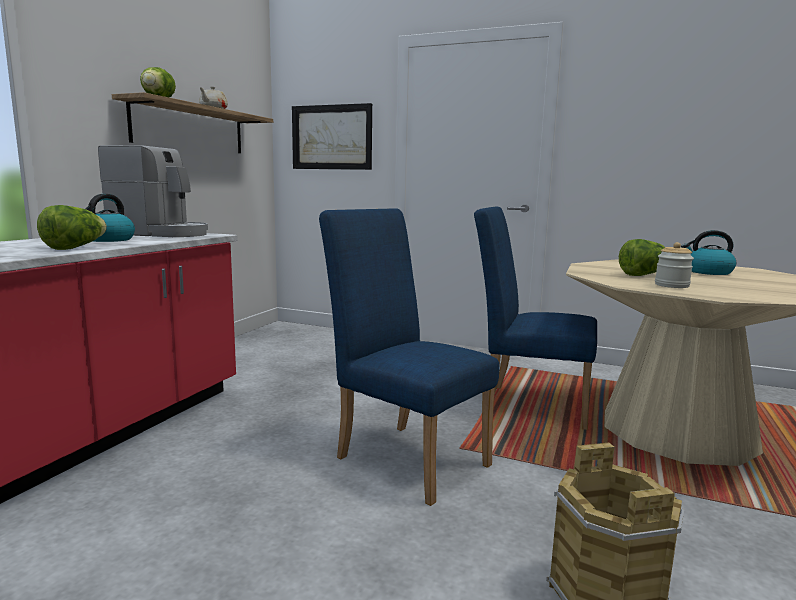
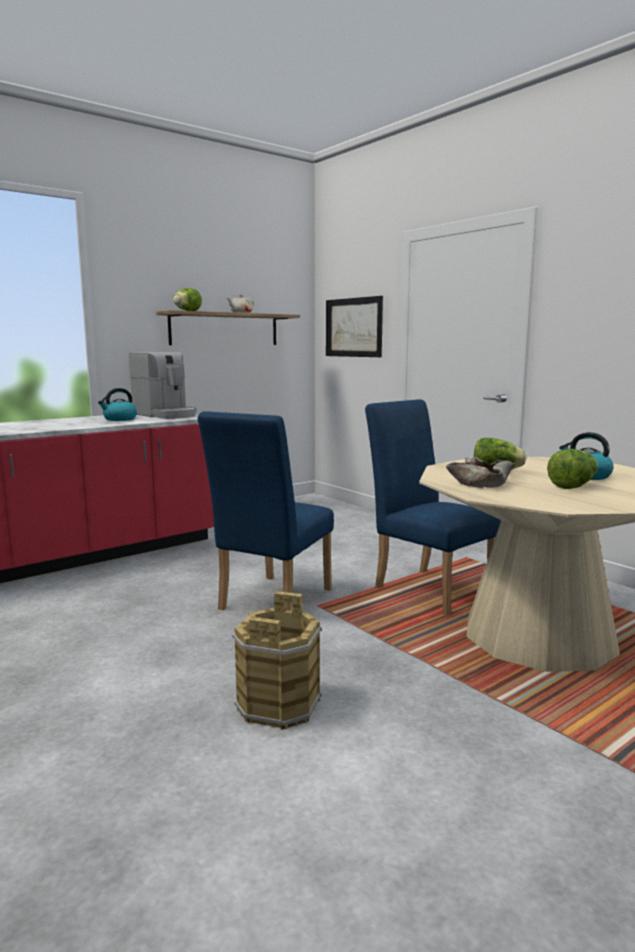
camera: 30 degrees right, 0 degrees up
(74, 248) = (84, 425): lettuce -> lettuce (573, 486)
(405, 456) = (270, 602): blue chair -> blue chair turned 135 degrees counterclockwise
(671, 285) = (480, 483): jar -> beige bowl

